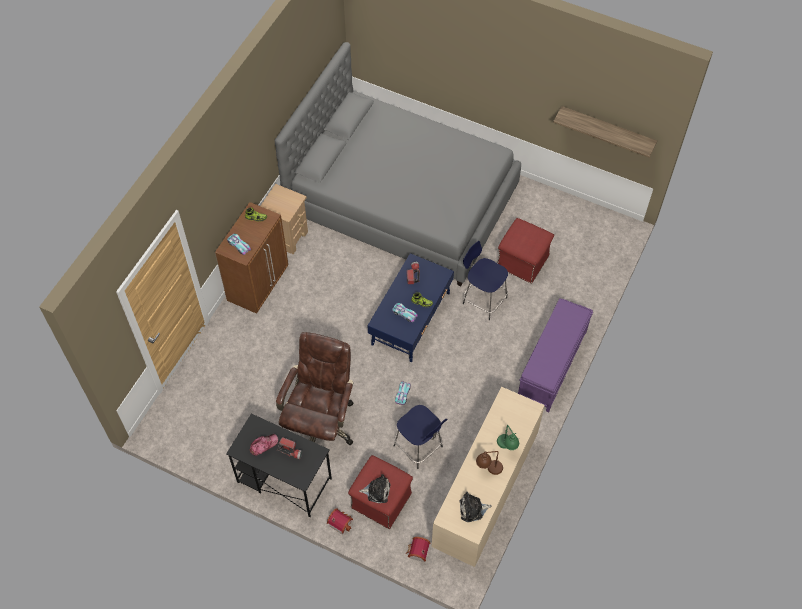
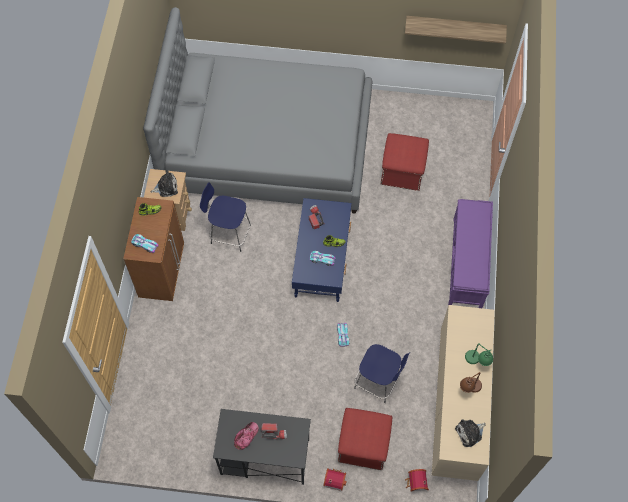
camera: 20 degrees left, 5 degrees up
(320, 423) = (277, 389): brown office chair -> none
(377, 491) = (365, 441): plush toy -> plush toy (166, 187)
(483, 299) = (381, 220): blue stool -> blue stool (229, 233)

